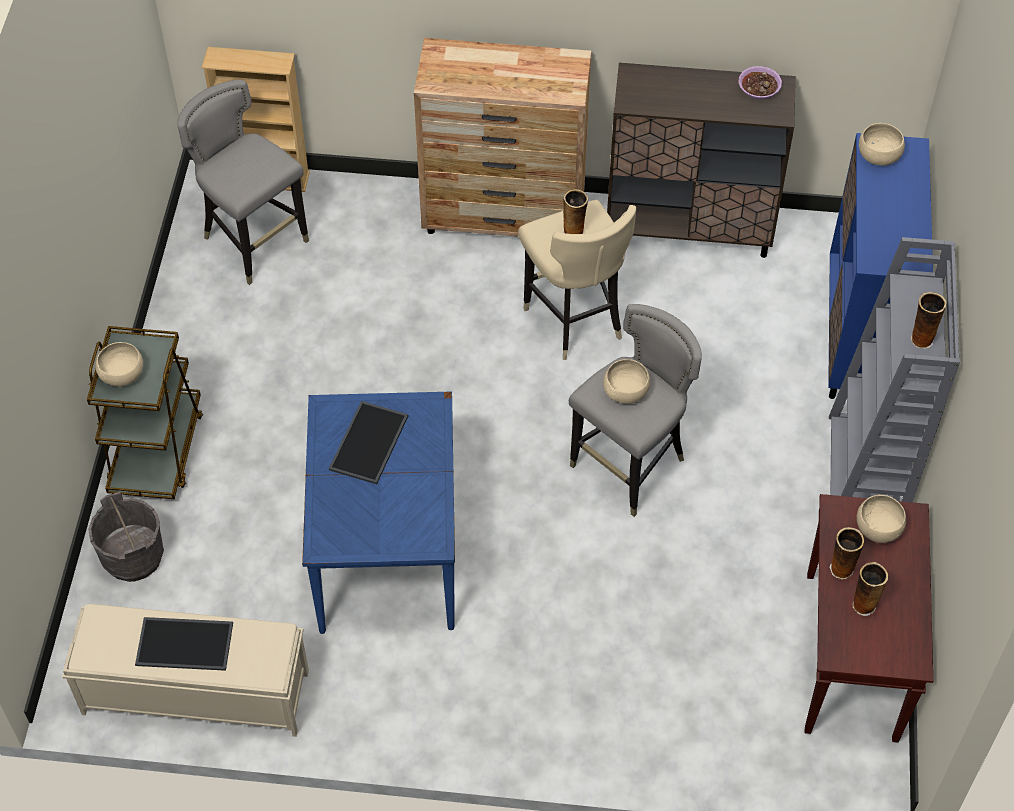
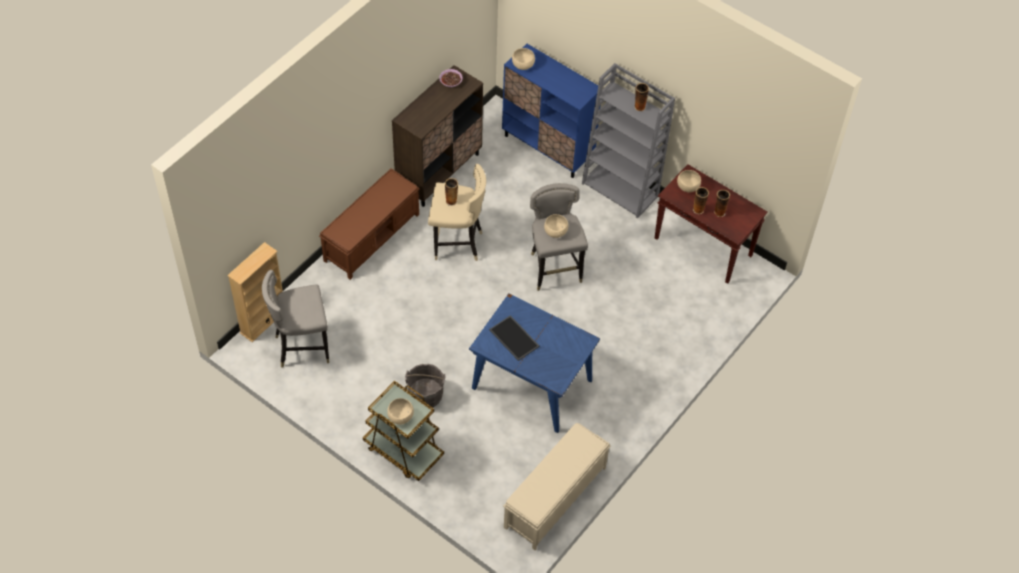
camera: 60 degrees left, 0 degrees up
(133, 557) = (460, 489): grey bucket -> grey bucket (425, 396)
(186, 643) = (556, 470): tray -> none
(504, 216) = (372, 237): brown dresser -> brown bench

